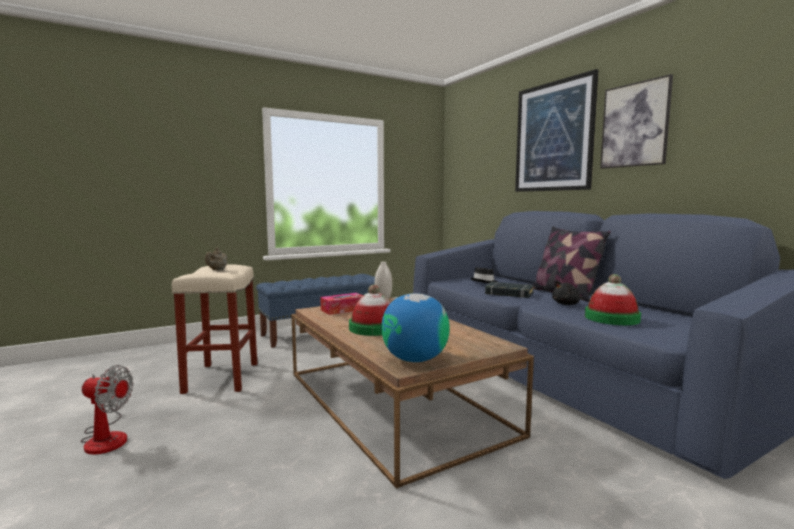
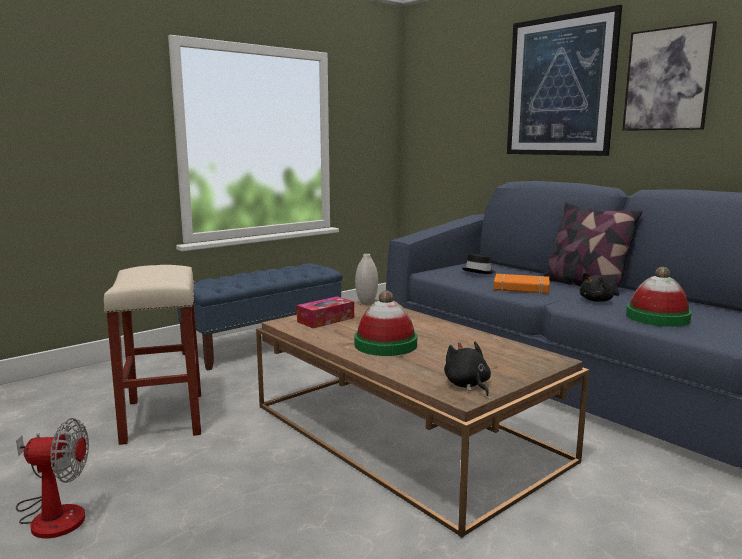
camera: 10 degrees left, 5 degrees up
(217, 270) = (154, 275): beige teapot -> none
(415, 359) = (467, 385): globe -> black plush toy
(509, 293) = (521, 288): black book -> orange book

